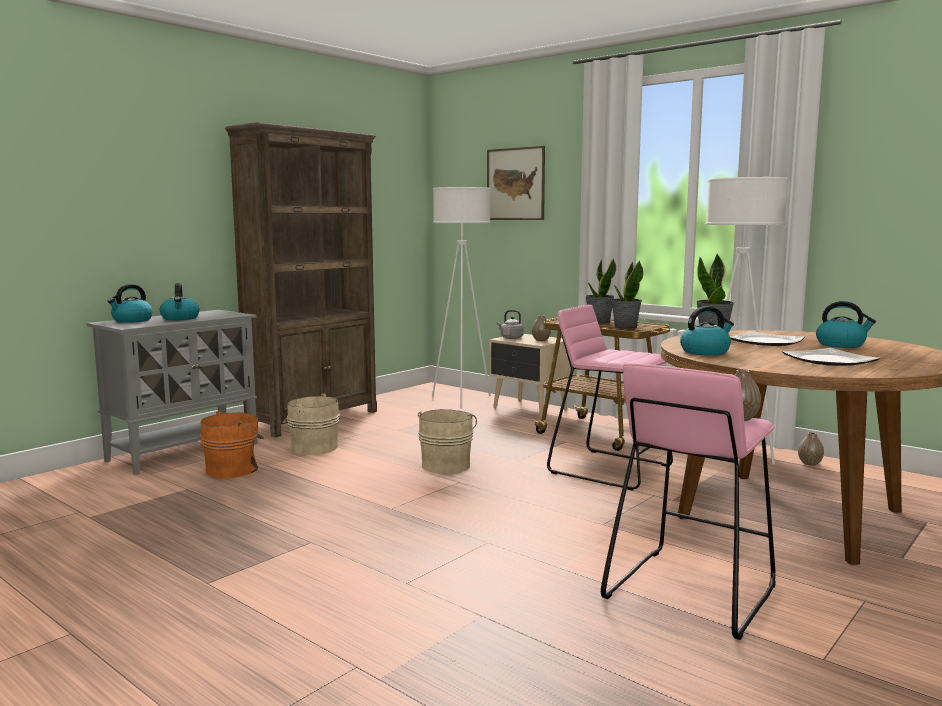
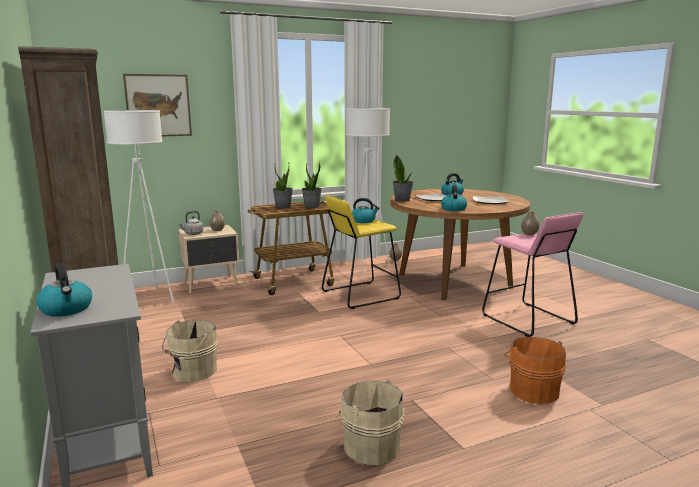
camera: 65 degrees left, 5 degrees up
(180, 318) = (97, 289): kettle -> kettle (363, 221)
(234, 469) = (208, 415): orange bucket -> orange bucket (532, 390)
(447, 465) = (302, 332): beige bucket -> beige bucket (370, 446)
(610, 469) = (360, 295): pink stool -> yellow stool

